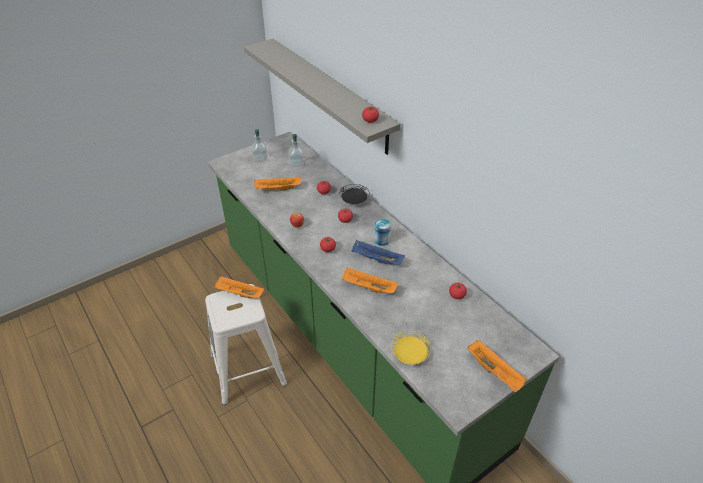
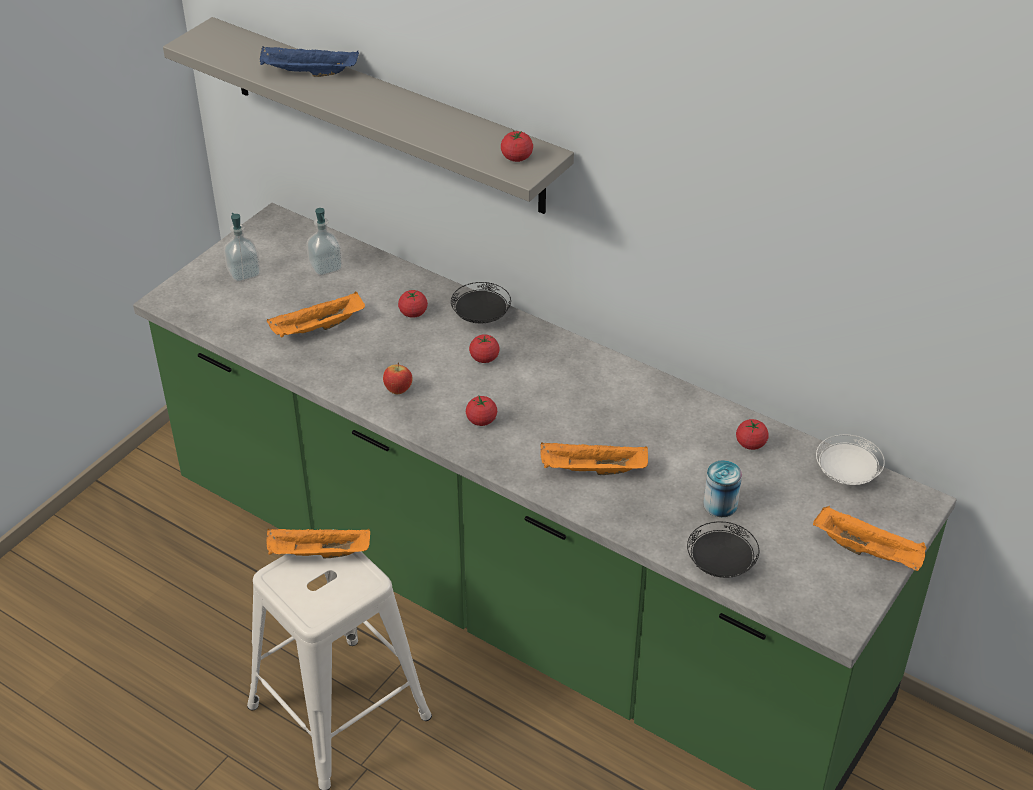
camera: 20 degrees left, 0 degrees up
(376, 259) = (580, 417): blue tray -> blue tray (308, 73)
(382, 240) = (572, 379): can -> can (720, 504)
(410, 355) = (721, 563): yellow plate -> black plate
(502, 325) = (847, 474): none -> white plate

